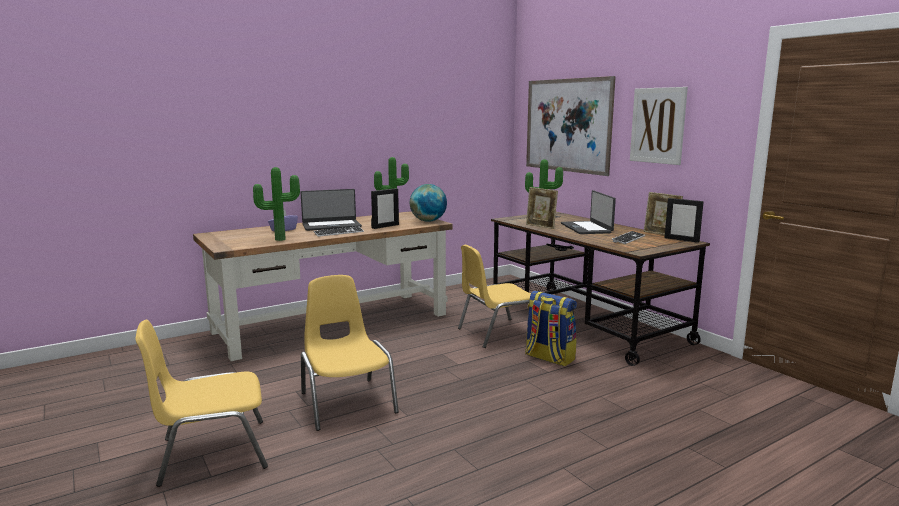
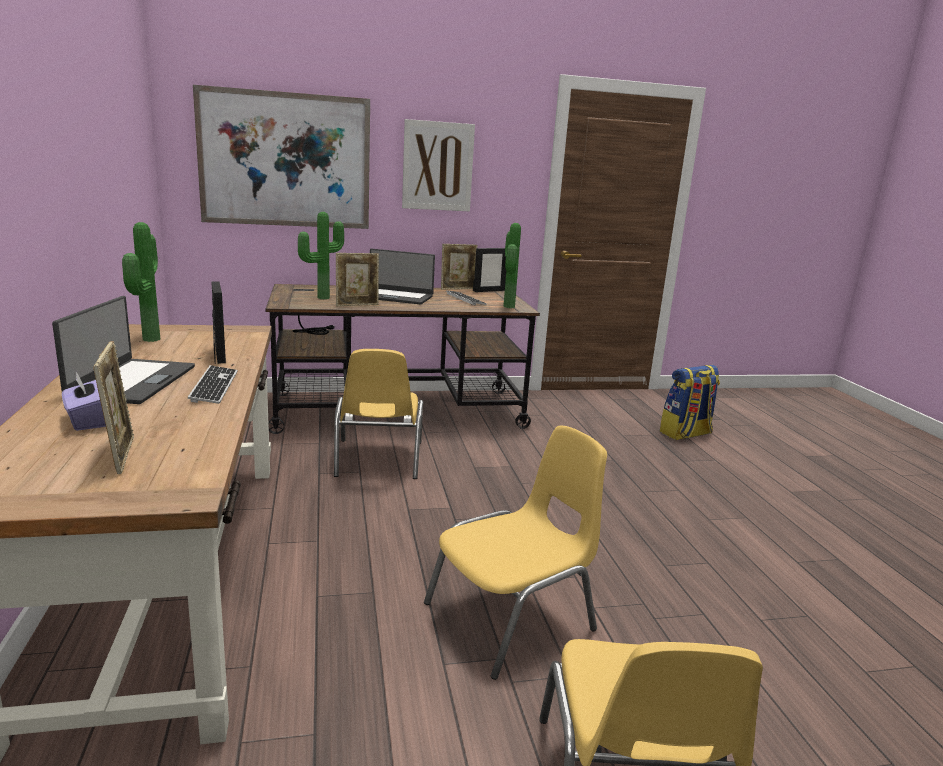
camera: 70 degrees left, 5 degrees up
(253, 238) = (121, 455): none -> picture frame
(279, 239) = (186, 434): potted plant -> potted plant (506, 306)
(347, 402) = (513, 617): yellow chair -> yellow chair turned 150 degrees clockwise
(428, 221) = (229, 330): globe -> none
(548, 358) = (476, 455): backpack -> backpack (685, 434)

